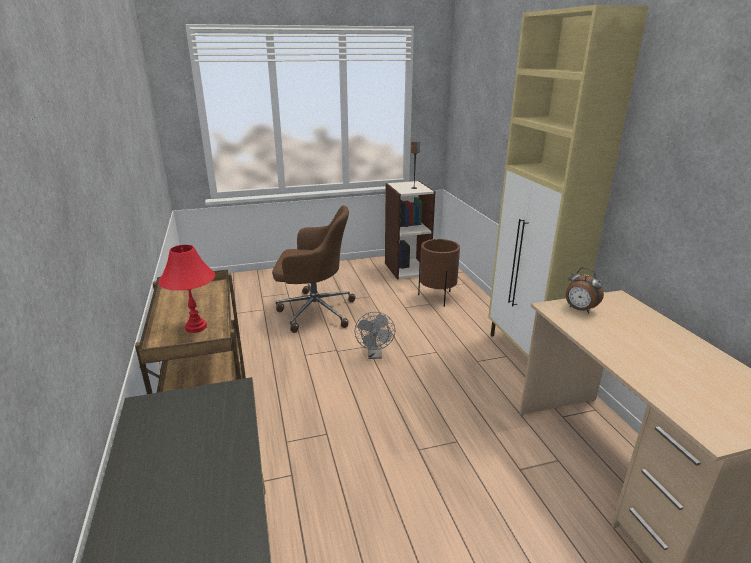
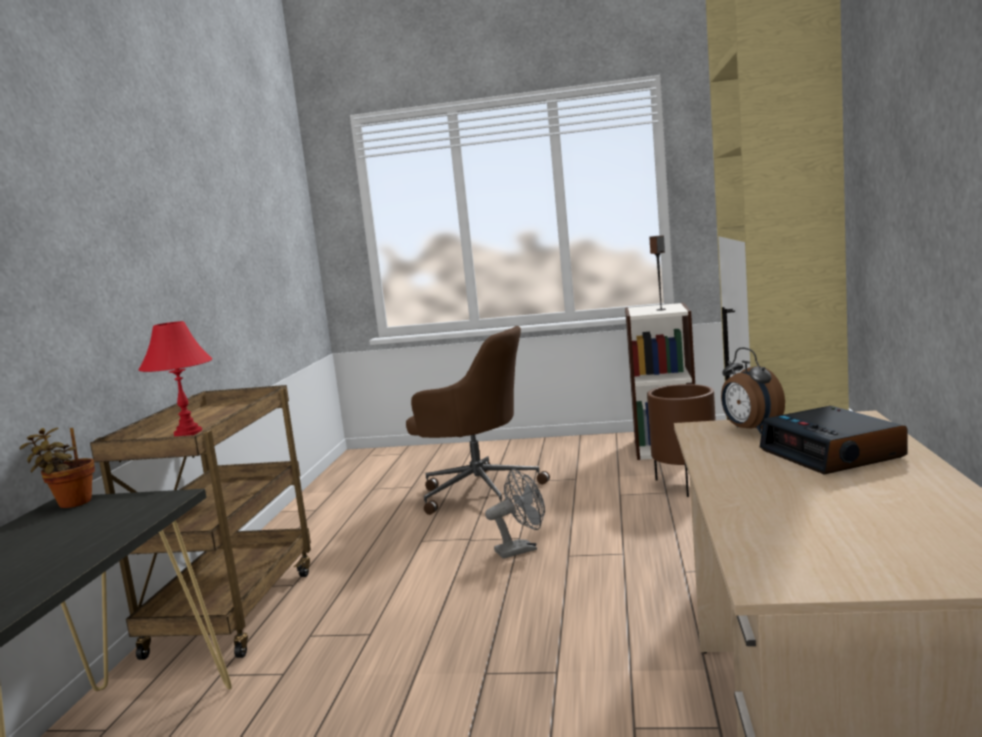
camera: 25 degrees right, 15 degrees down
(150, 405) = (70, 503): none -> potted plant
(375, 355) = (521, 549): grey fan -> grey fan turned 135 degrees counterclockwise
(640, 329) = (833, 453): none -> alarm clock

